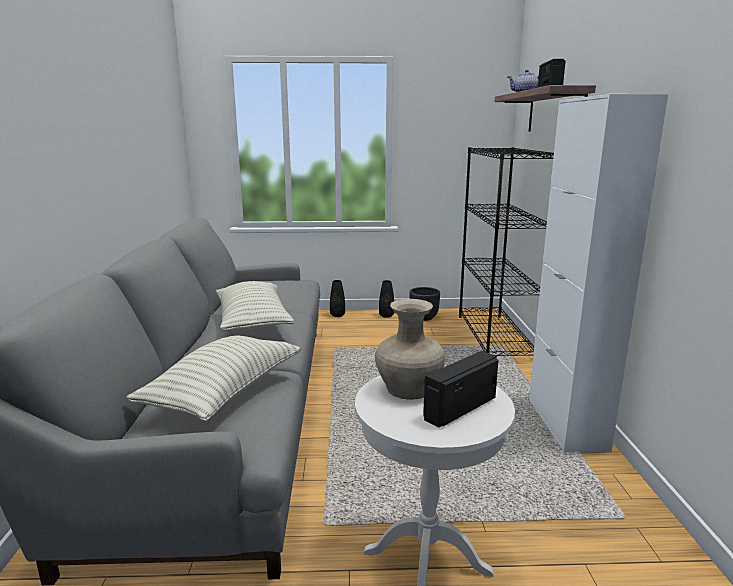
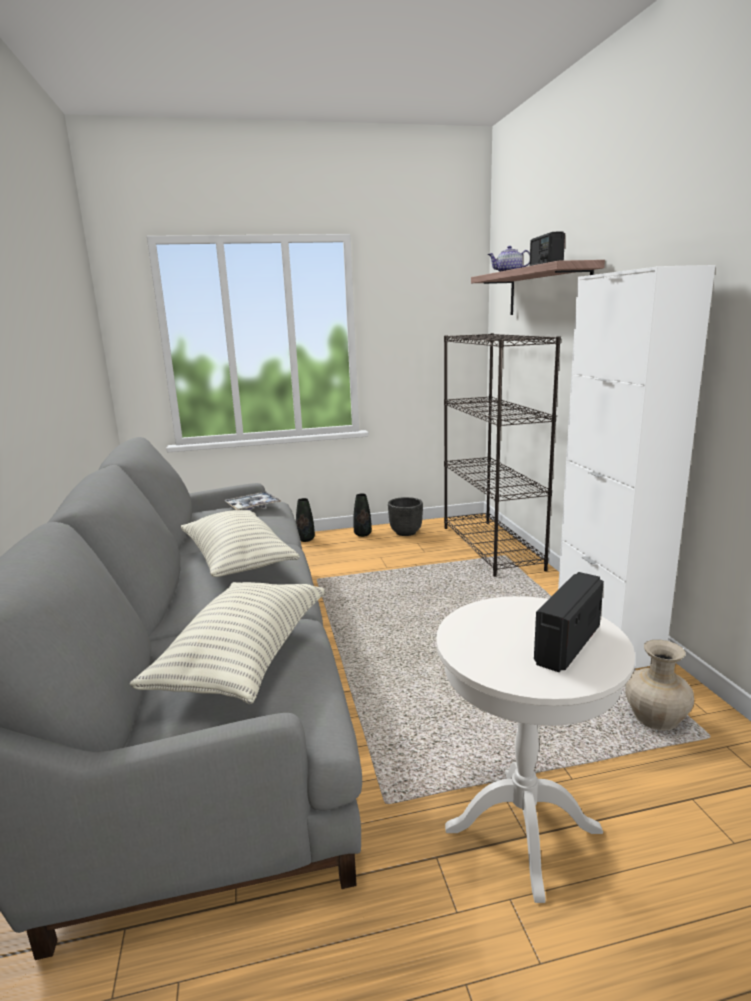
camera: 10 degrees left, 0 degrees up
(285, 282) = (253, 506): none -> tray
(409, 389) = (495, 627): beige vase -> beige vase (656, 719)

